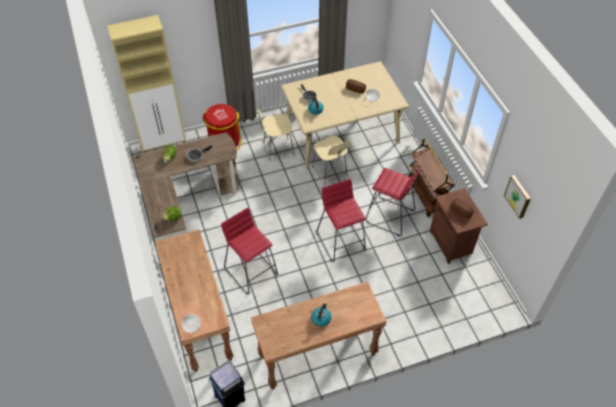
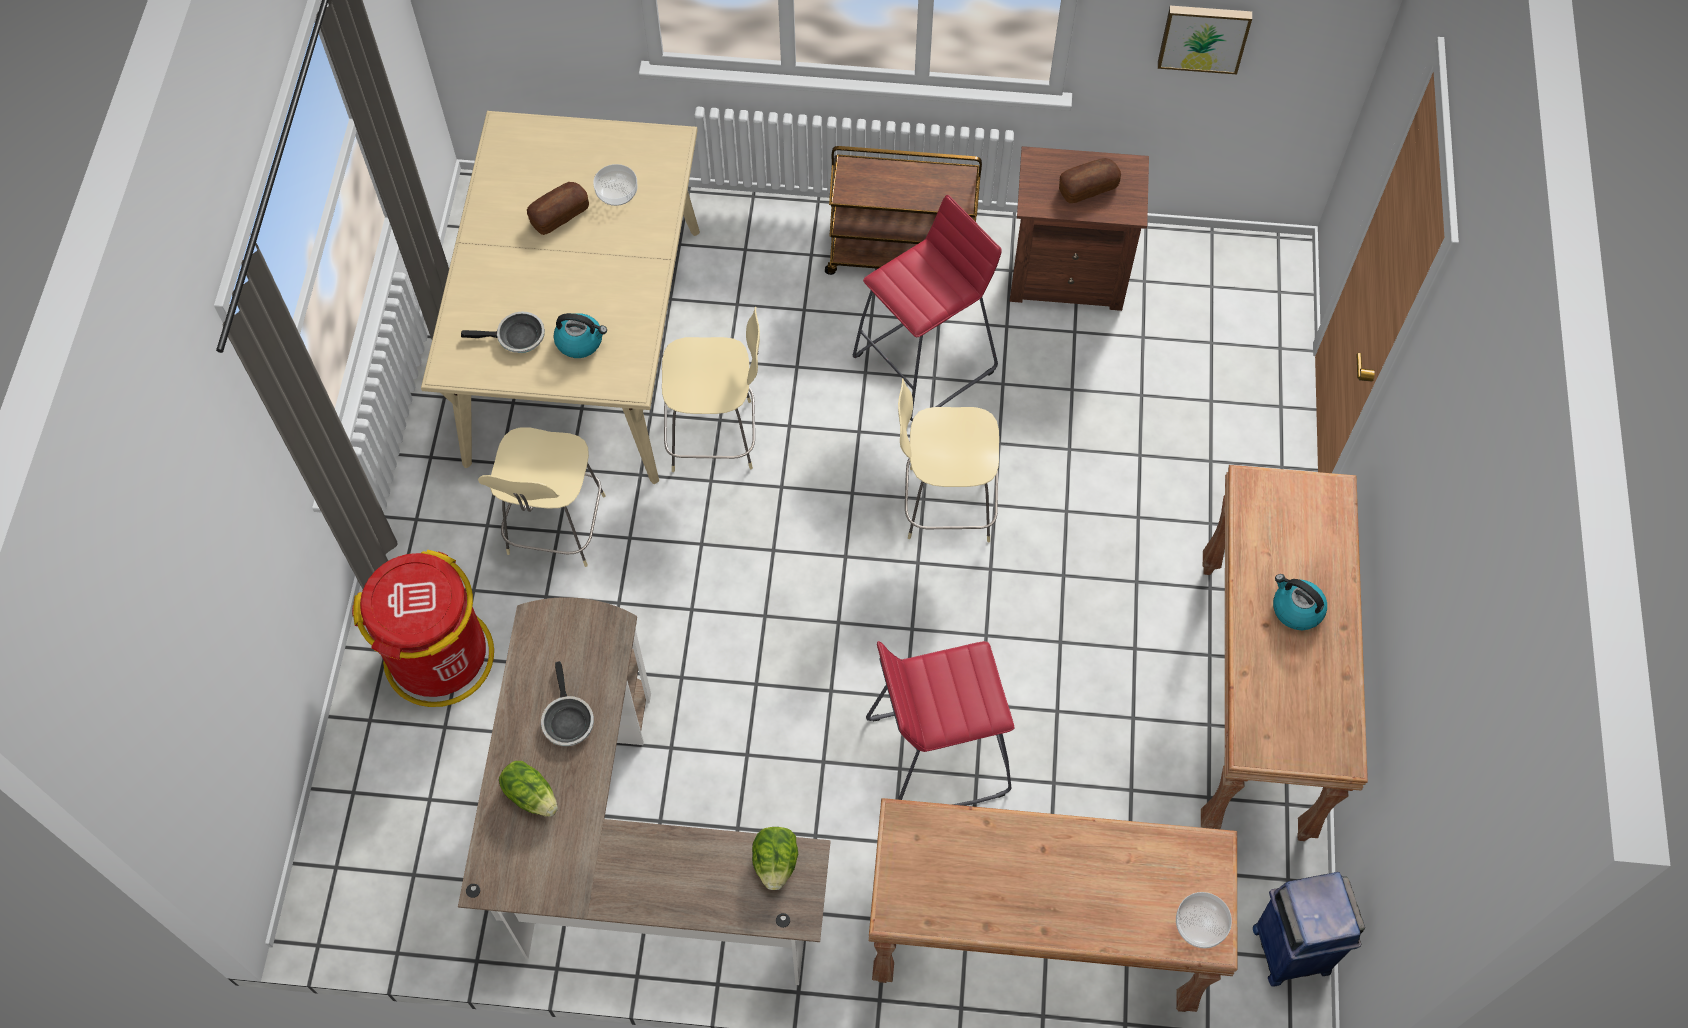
camera: 65 degrees left, 10 degrees up
(164, 145) = (341, 831): beige cabinet -> none
(341, 241) = (945, 504): red stool -> beige chair

